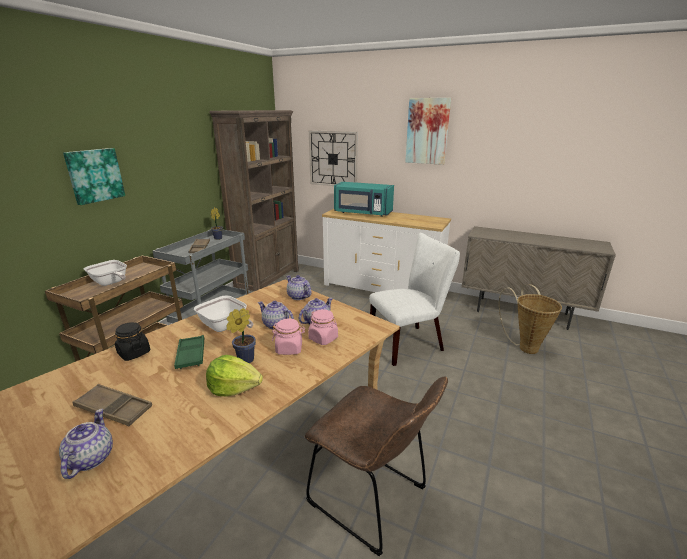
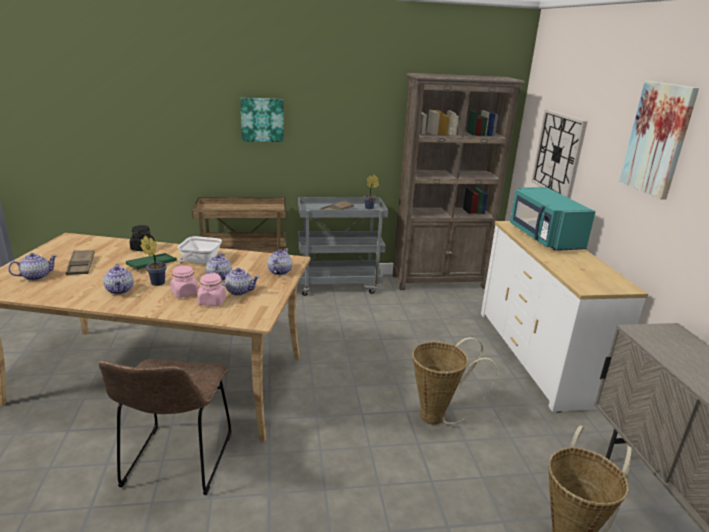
camera: 55 degrees right, 0 degrees up
(110, 283) = (237, 209): frying pan -> none
(234, 388) = (120, 290): lettuce -> teapot
(410, 343) = (438, 417): white chair -> basket

